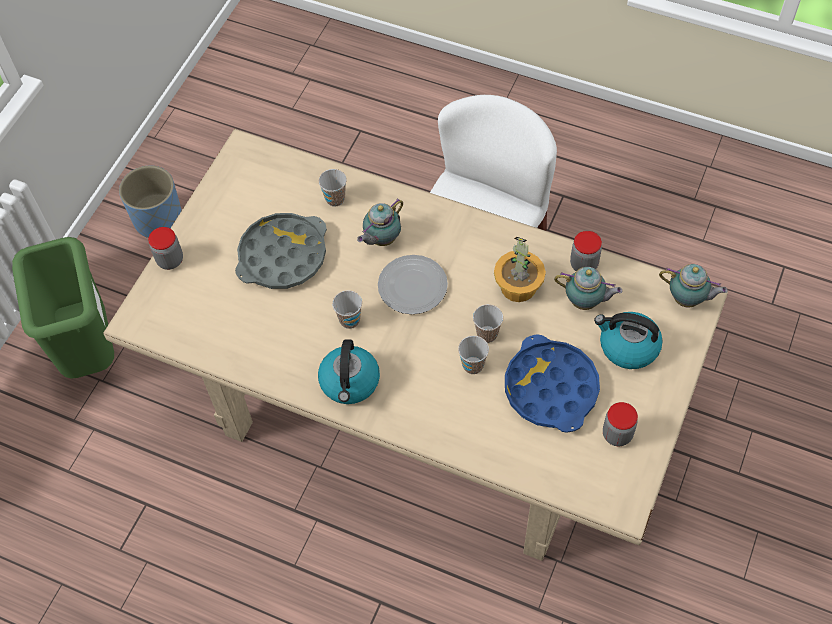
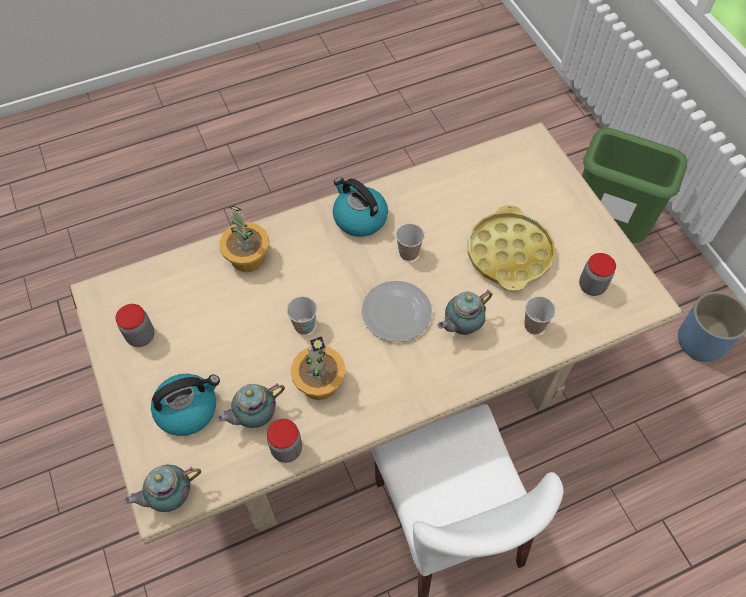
camera: 130 degrees right, 0 degrees up
(170, 260) = (571, 188): jar -> jar (591, 286)
(282, 256) = (509, 253): grey tray -> yellow tray
(381, 239) = (461, 326): teapot -> teapot turned 120 degrees counterclockwise
(473, 365) = (291, 296): cup -> none
(473, 428) = (247, 258): none -> potted plant
(550, 388) = (219, 327): blue tray -> none

